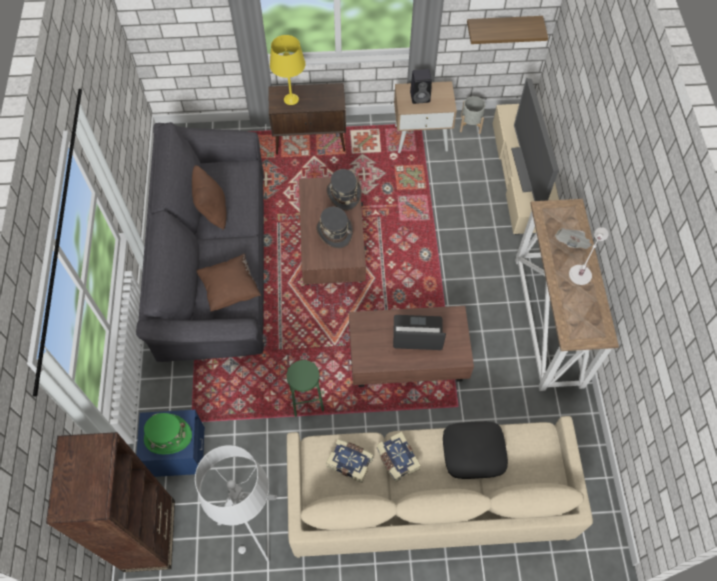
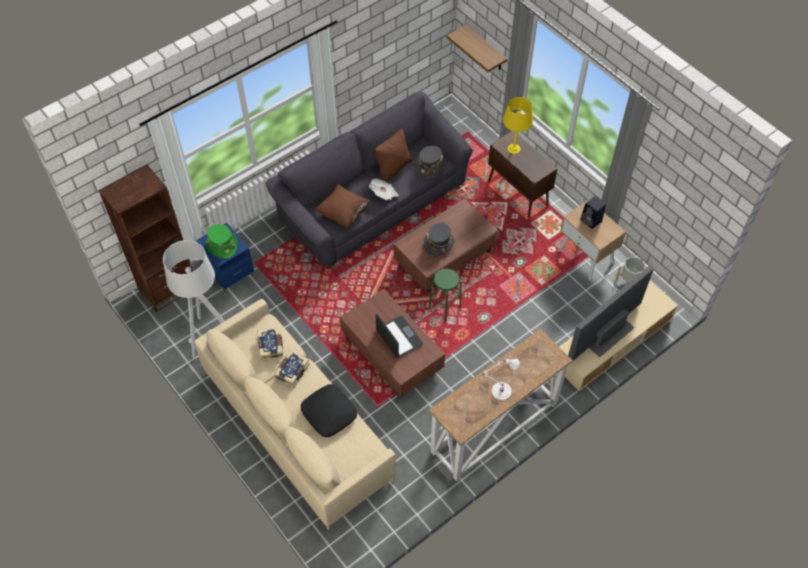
camera: 55 degrees right, 5 degrees down
(307, 400) = (314, 314): green stool -> green stool (444, 308)
(343, 194) = (474, 231): grey hat -> grey hat (430, 167)
(503, 27) = (678, 220): shelf -> shelf (485, 49)
(571, 243) = (524, 372): newspaper -> newspaper (384, 194)

